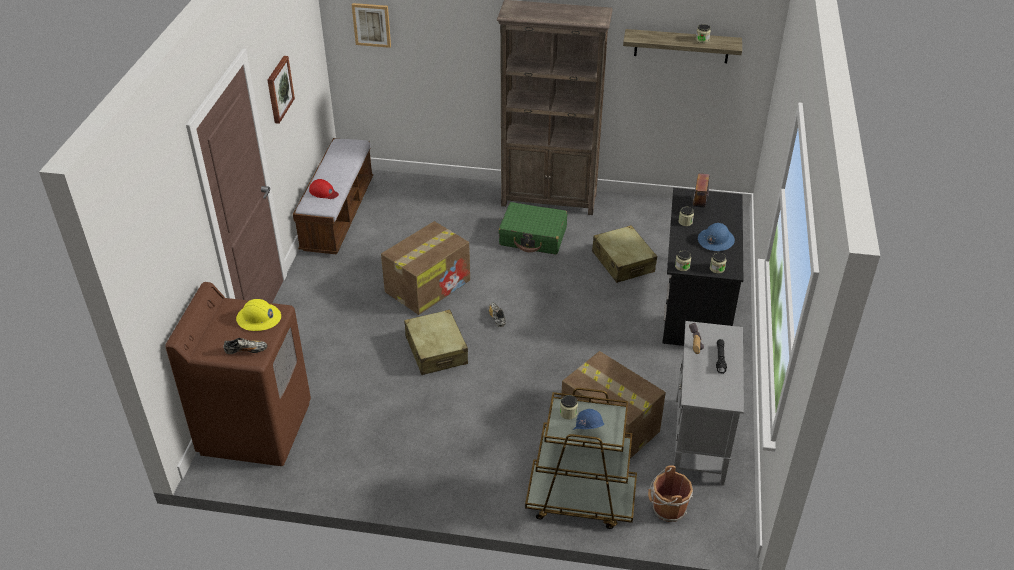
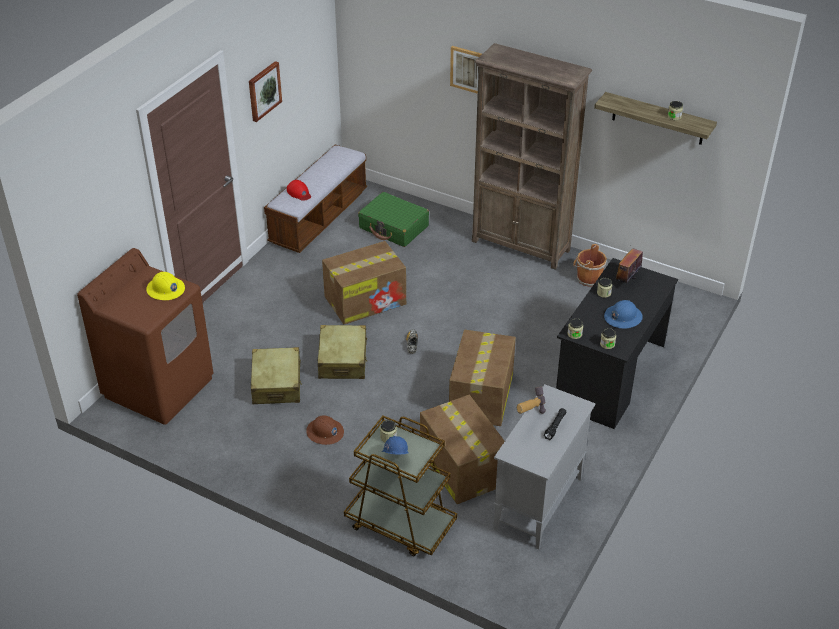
camera: 20 degrees right, 0 degrees up
(246, 351) = (142, 314): shoe -> none
(372, 24) = (378, 44): picture -> picture (467, 69)
(456, 428) = (325, 432): none -> brown hard hat
(533, 237) = (486, 277): green suitcase -> green suitcase (394, 227)
(590, 352) = (481, 397): none -> cardboard box
(623, 262) = (559, 321): beige suitcase -> beige suitcase (277, 384)
(667, 509) = (474, 554): brown bucket -> brown bucket (588, 279)

